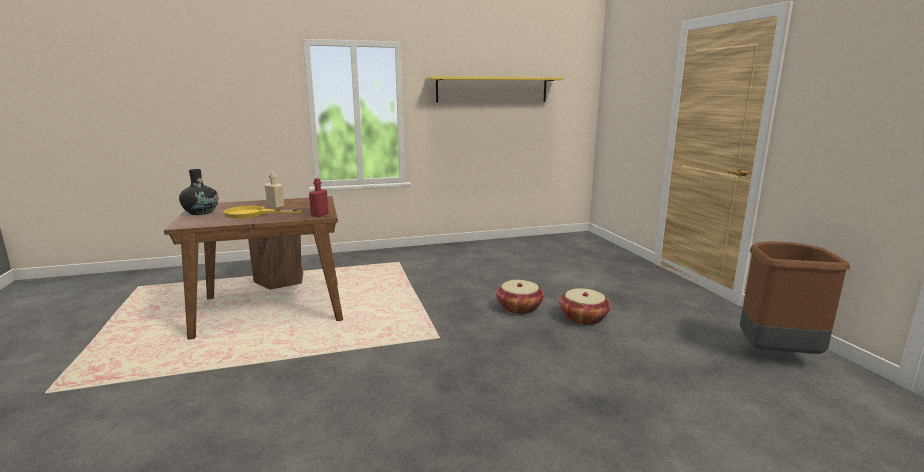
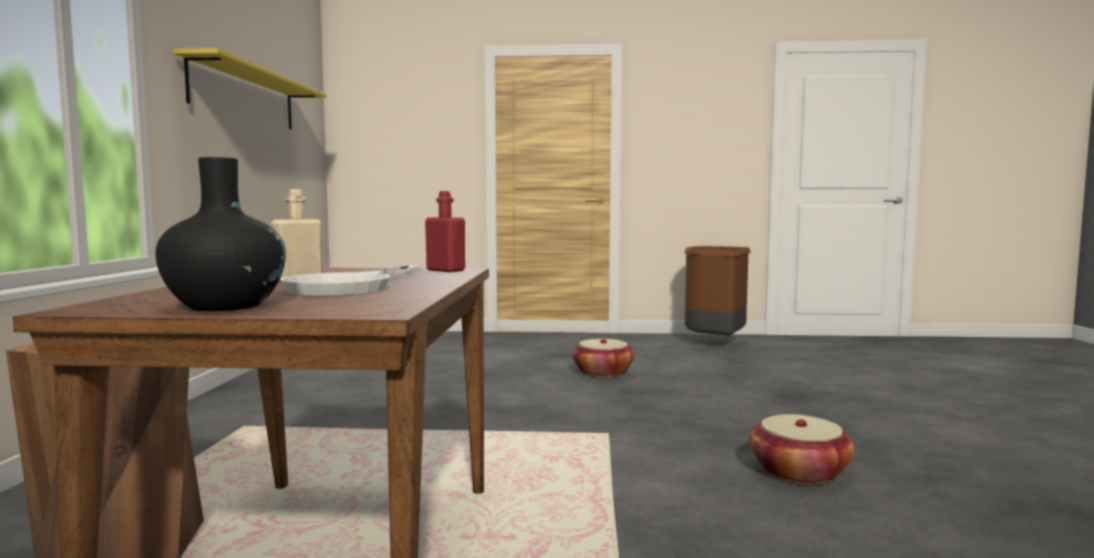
camera: 70 degrees left, 10 degrees down
(252, 214) = (350, 286): yellow frying pan -> white frying pan
(519, 308) = (548, 389): basket -> basket (799, 472)

